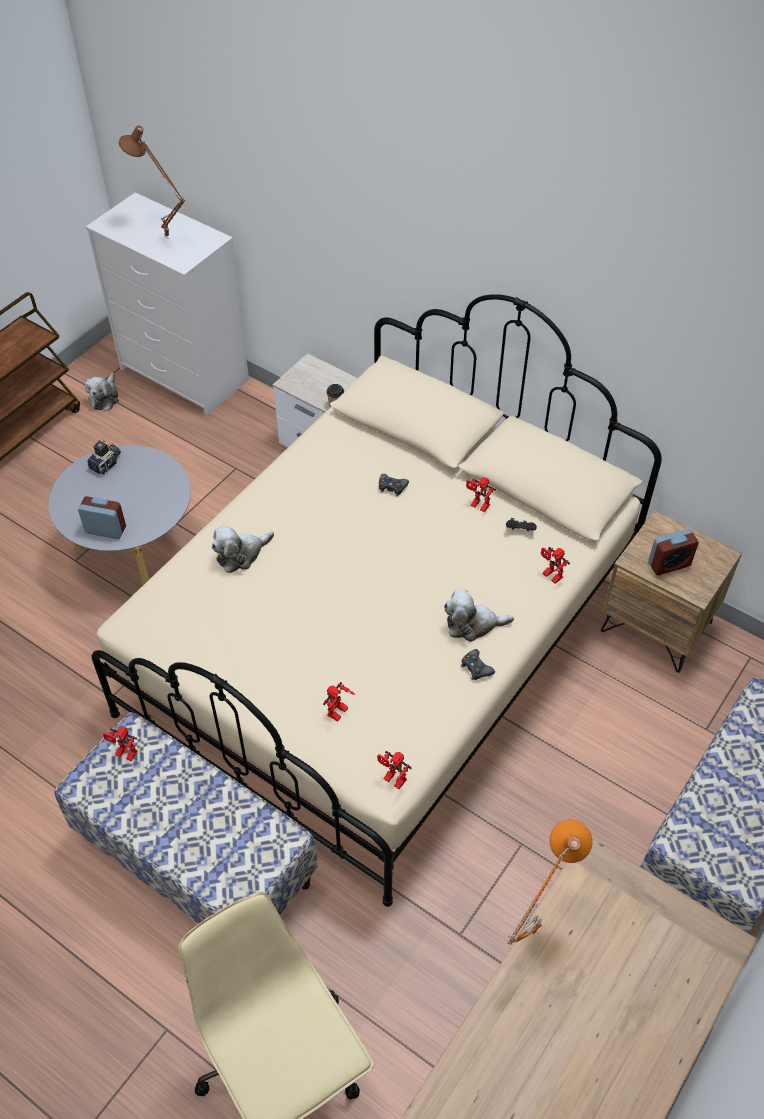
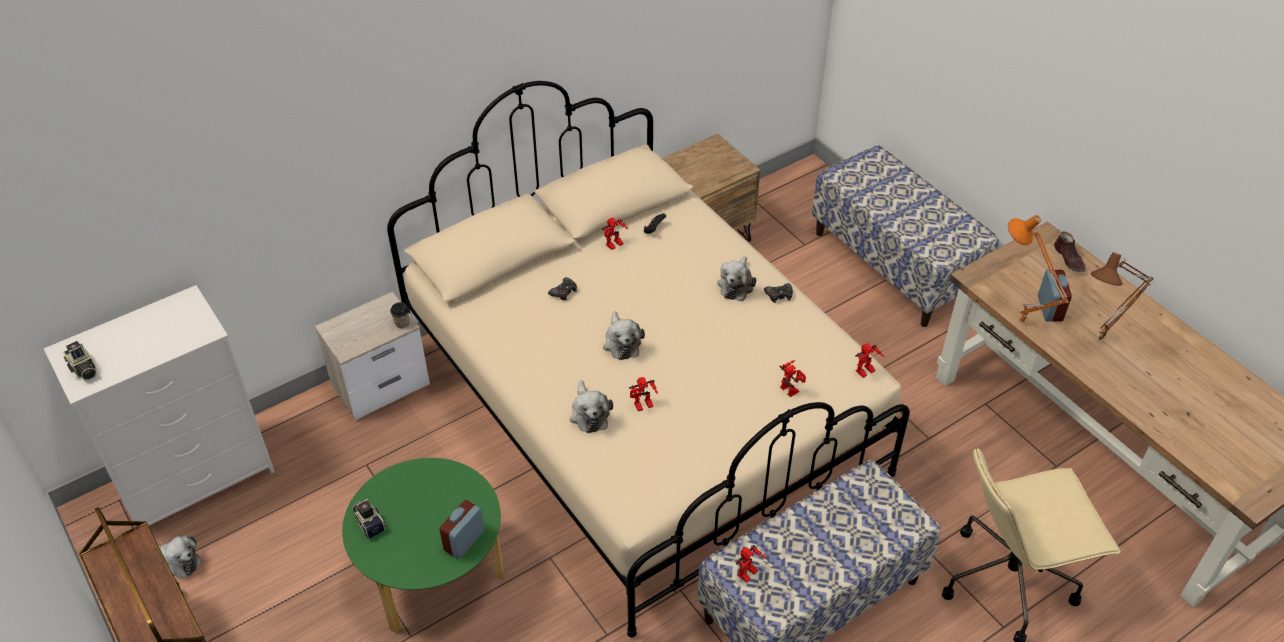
camera: 70 degrees left, 5 degrees down
(120, 219) = (83, 370): none -> camera
(135, 554) = (434, 577): grey coffee table -> green coffee table
(165, 239) = (154, 338): brown table lamp -> brown table lamp (1101, 342)
(343, 552) = (621, 342): none -> plush toy
(550, 576) = (708, 227): toy robot -> toy robot (643, 407)
(669, 564) = (711, 172): alarm clock -> alarm clock (1049, 308)
(692, 980) = (1069, 259): none -> brown shoe

